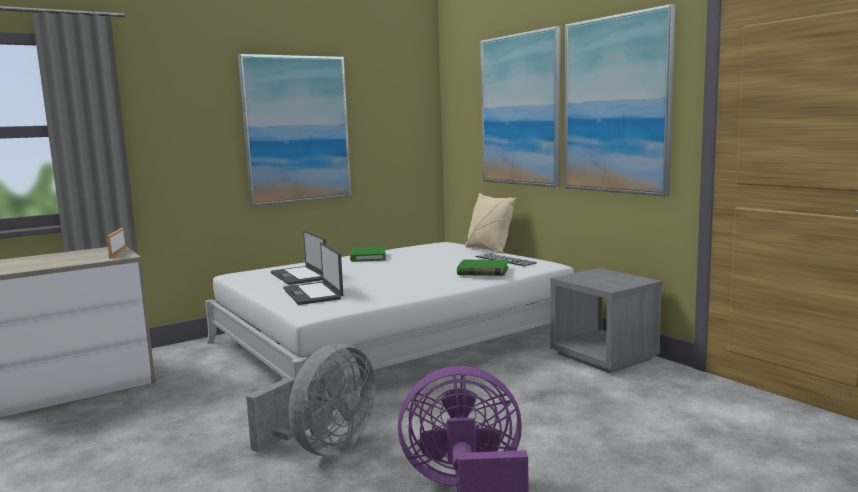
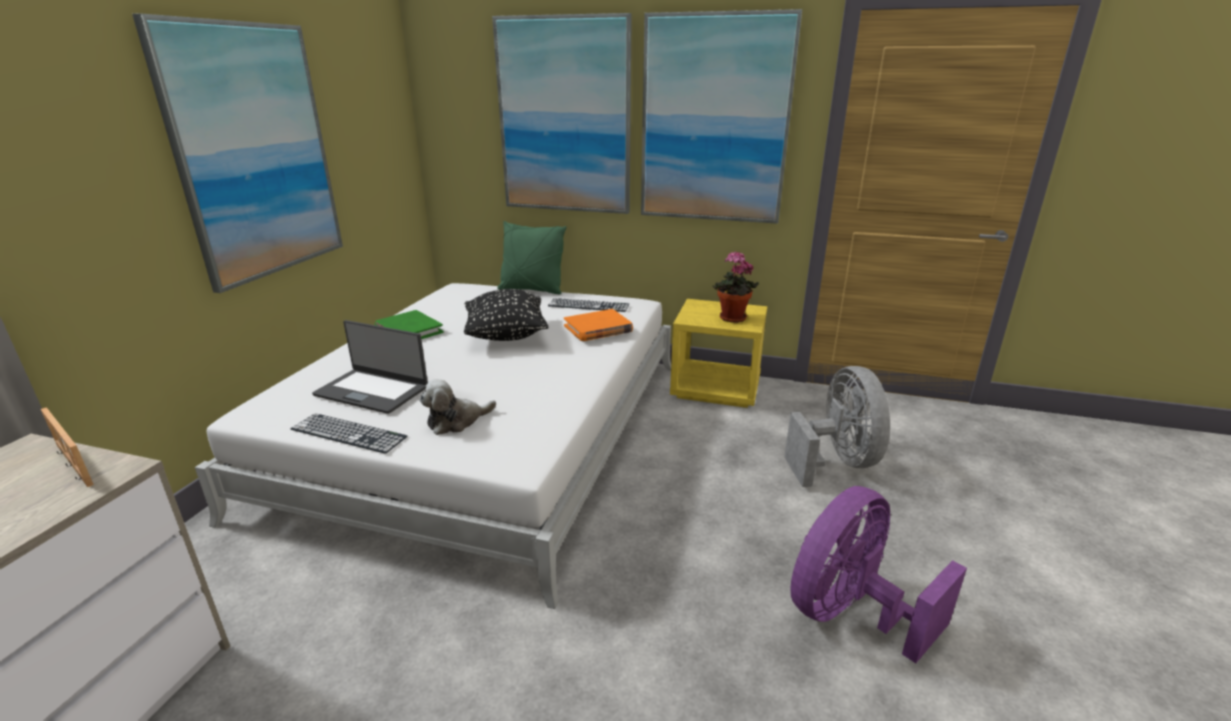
camera: 40 degrees left, 15 degrees up
(259, 288) = (348, 433): none -> keyboard
(313, 293) = (456, 421): laptop -> plush toy
(324, 448) = (646, 635): grey fan -> grey fan (836, 462)
(418, 266) = (506, 335): none -> black pillow
(483, 271) = (598, 328): green book -> orange book
(488, 249) = (532, 290): beige pillow -> green pillow
(604, 356) = (716, 388): grey nightstand -> yellow nightstand
(606, 282) = (731, 319): none -> potted plant

